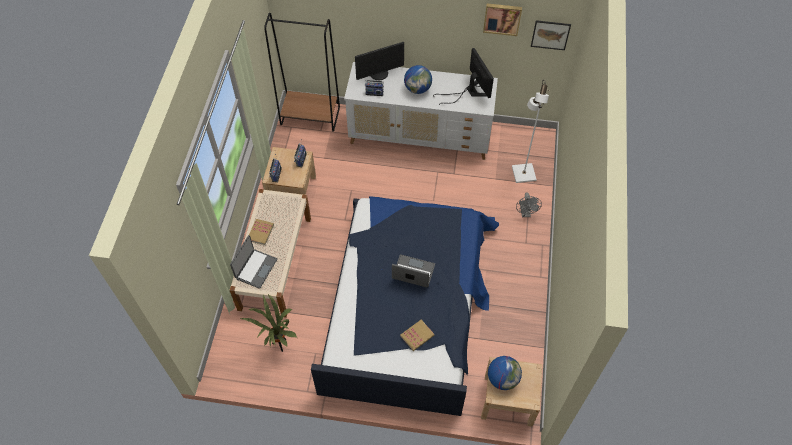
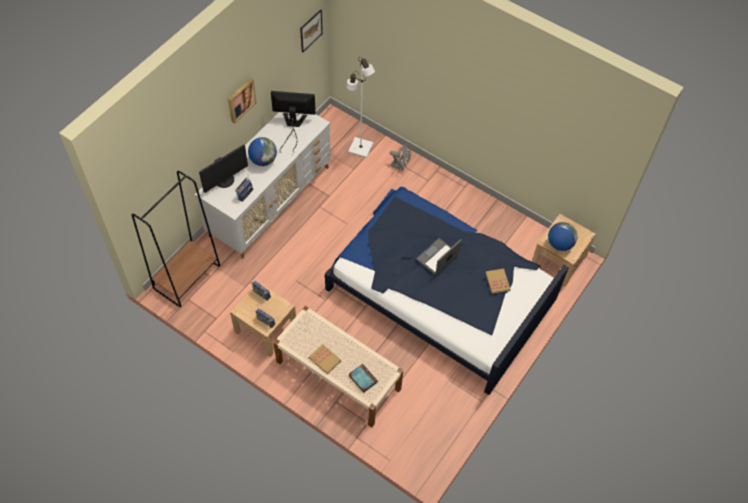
camera: 65 degrees left, 0 degrees up
(255, 268) = (362, 378): laptop -> book
(280, 345) = (426, 405): potted plant -> none
(379, 74) = (225, 180): monitor -> monitor turned 45 degrees clockwise
(502, 18) = (280, 48): picture -> picture (240, 99)

